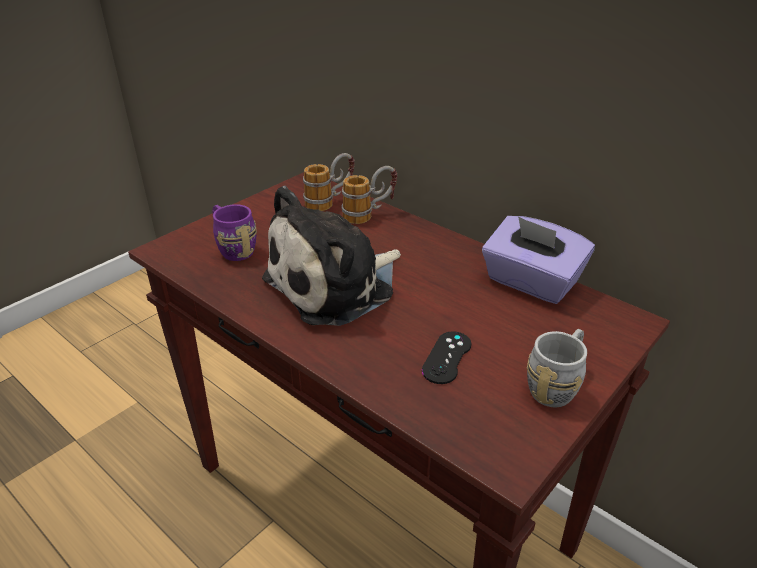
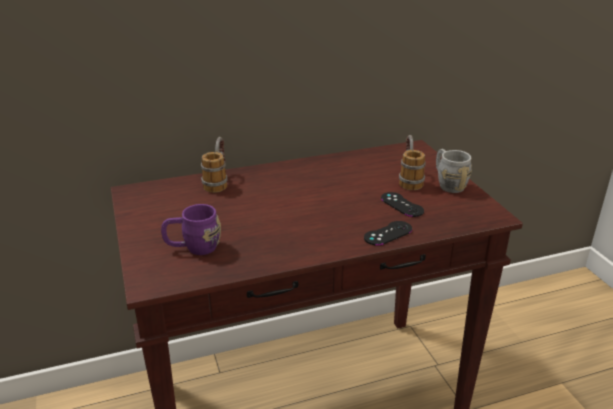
camera: 60 degrees left, 5 degrees down
(330, 201) = (178, 190): mug -> mug (409, 179)
(336, 285) = (293, 218): plush toy -> none
(362, 367) = (388, 233): none -> black game controller
(531, 282) = (357, 159): purple tissue box -> none

